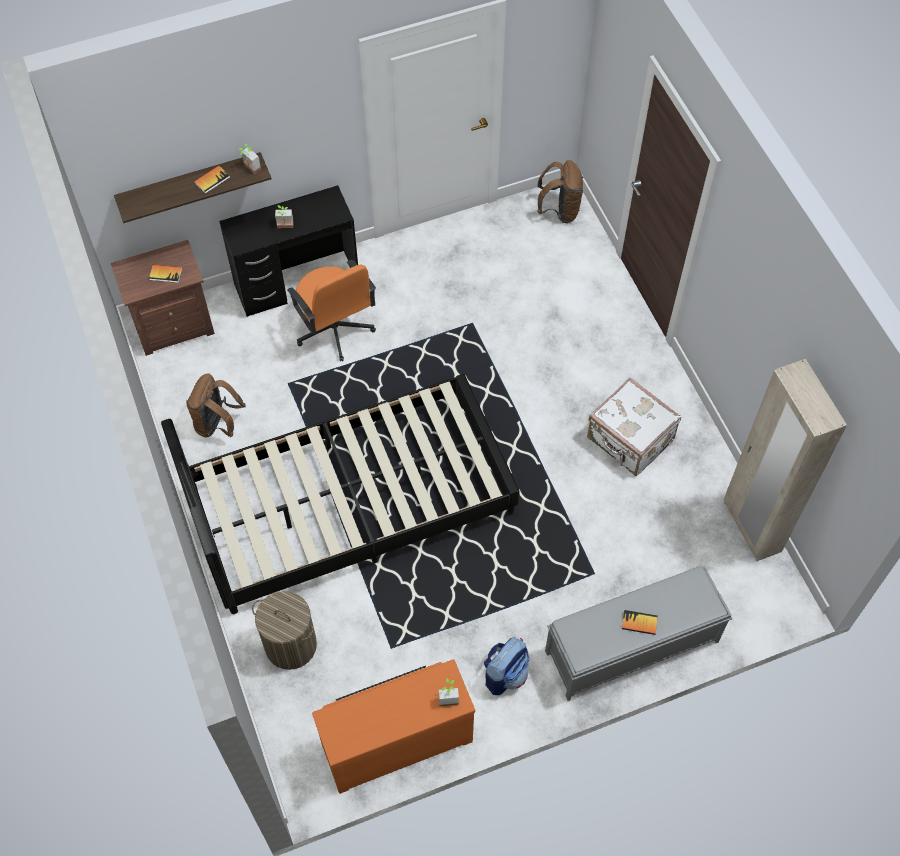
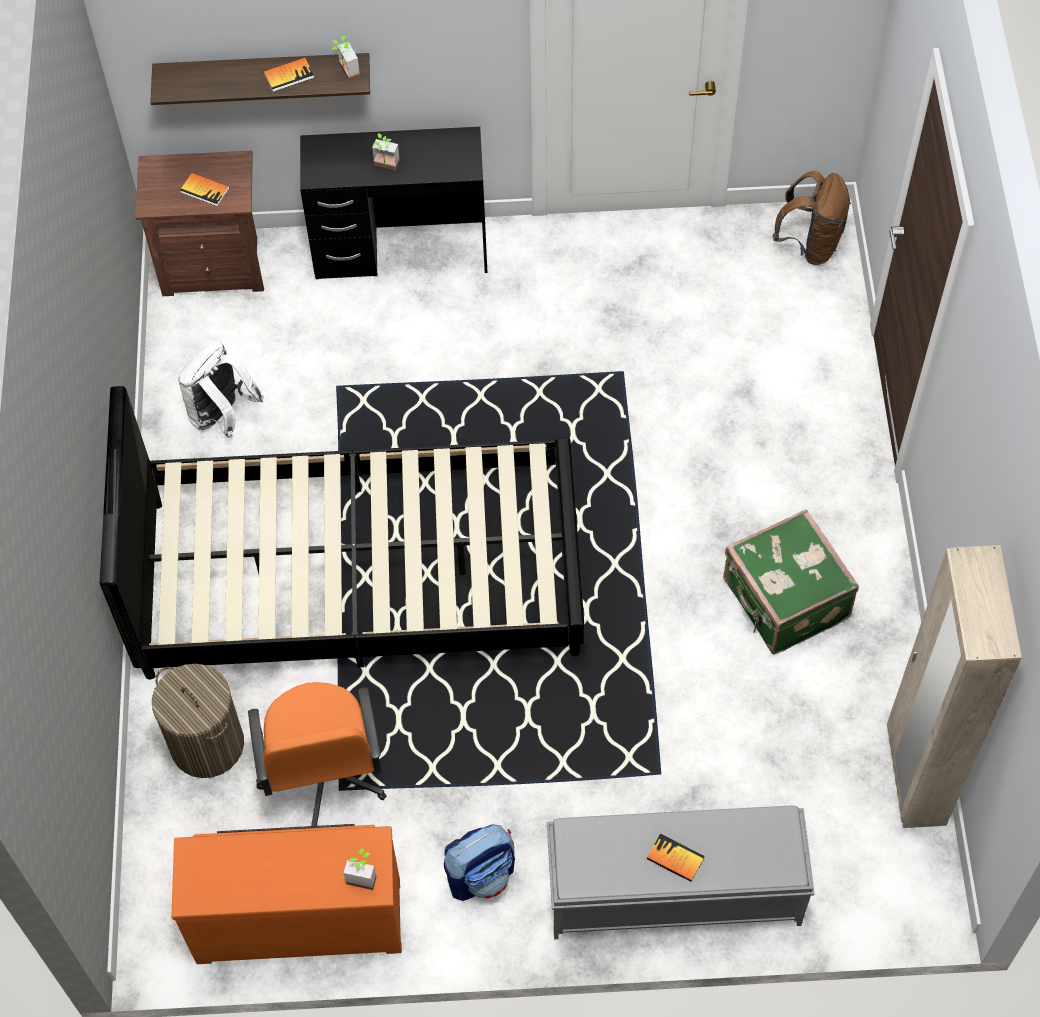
camera: 20 degrees right, 0 degrees up
(217, 424) = (222, 416): brown backpack -> white backpack
(334, 329) = (428, 329): orange office chair -> orange office chair (323, 776)
(629, 441) = (784, 601): white suitcase -> green suitcase

